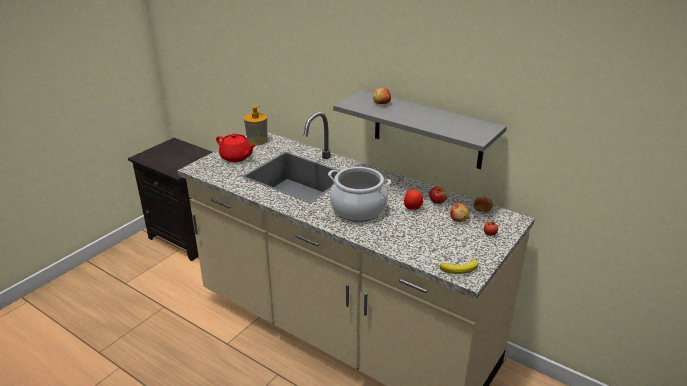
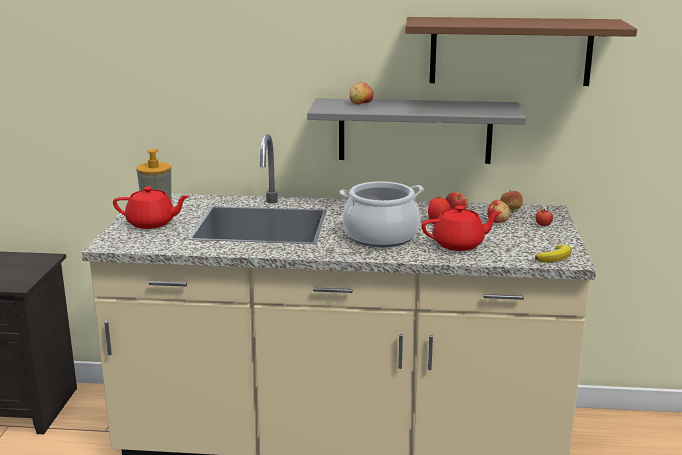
camera: 30 degrees left, 10 degrees down
(403, 233) = (459, 244): none -> red teapot
(503, 83) = (510, 51): none -> brown shelf

